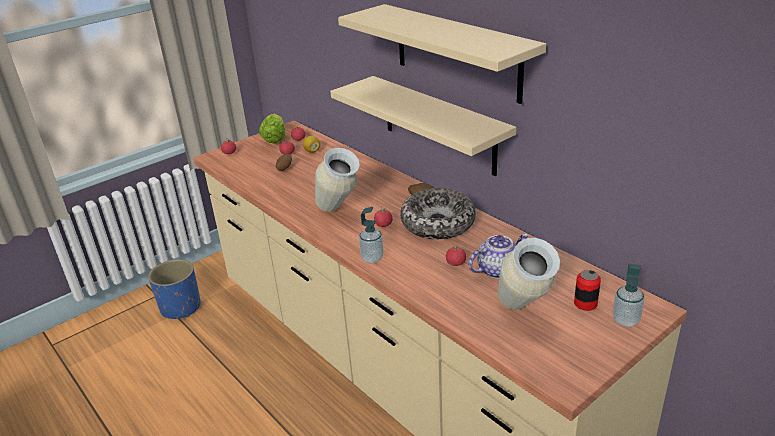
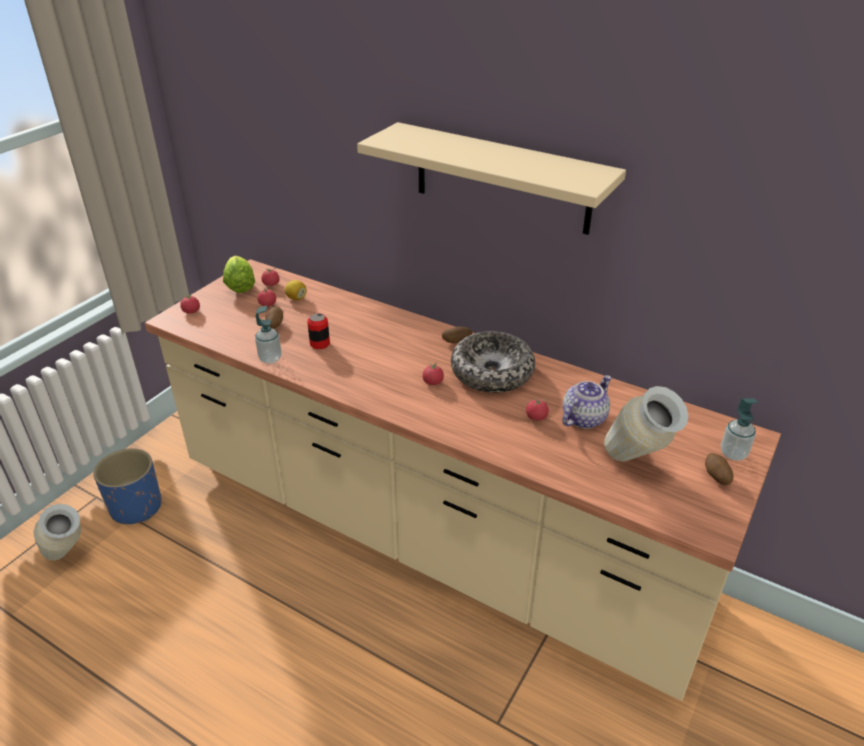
camera: 20 degrees left, 5 degrees up
(339, 214) = (375, 376): vase -> vase (69, 560)
(372, 258) = (443, 425): soap dispenser -> soap dispenser (270, 358)
(438, 125) = (470, 259): beige shelf -> none
(585, 304) = (687, 442): can -> can (320, 344)
(596, 337) = (716, 477): none -> potato

